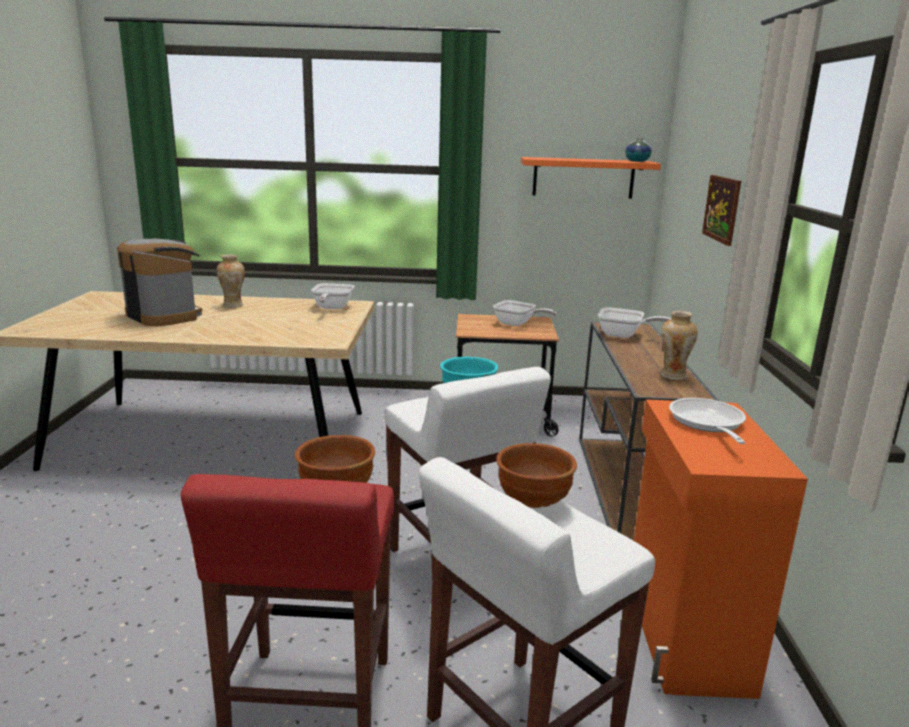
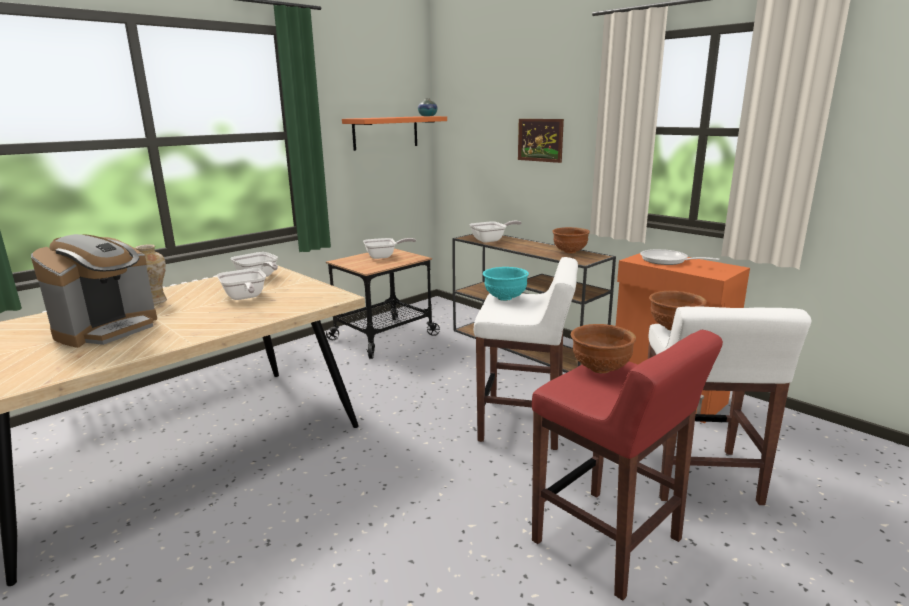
camera: 45 degrees left, 0 degrees up
(164, 315) = (108, 329): coffee machine -> coffee machine turned 120 degrees clockwise
(279, 320) = (244, 298): none -> frying pan
(672, 376) = (569, 252): vase -> brown bowl

